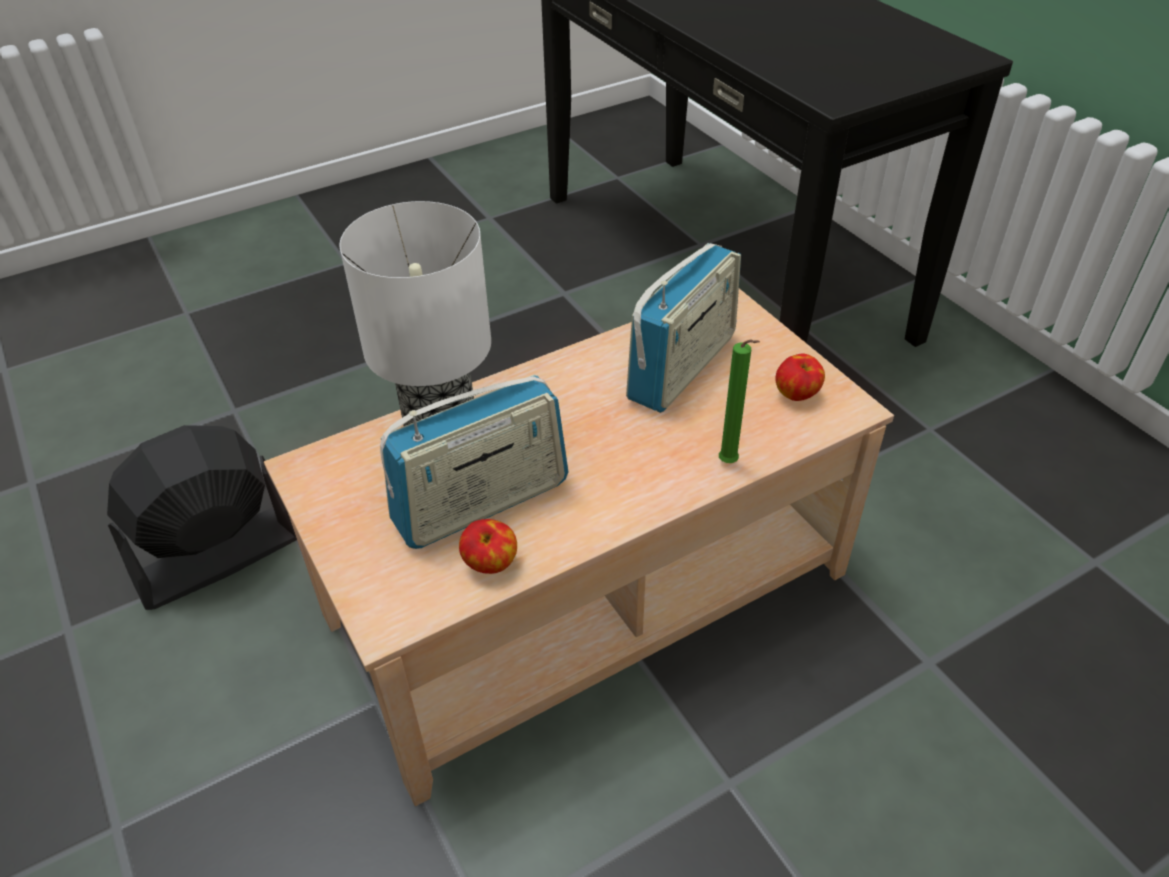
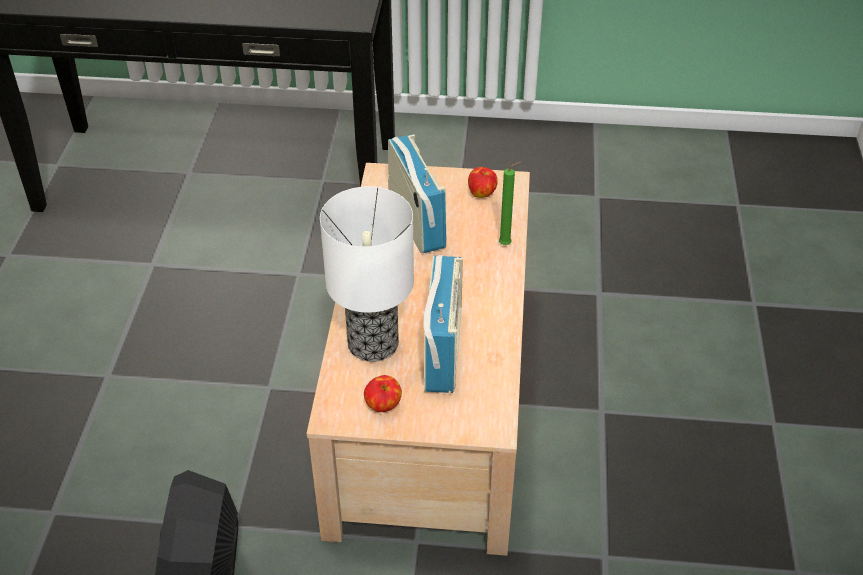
camera: 55 degrees left, 0 degrees up
(490, 564) = (491, 368): apple -> apple (383, 406)

